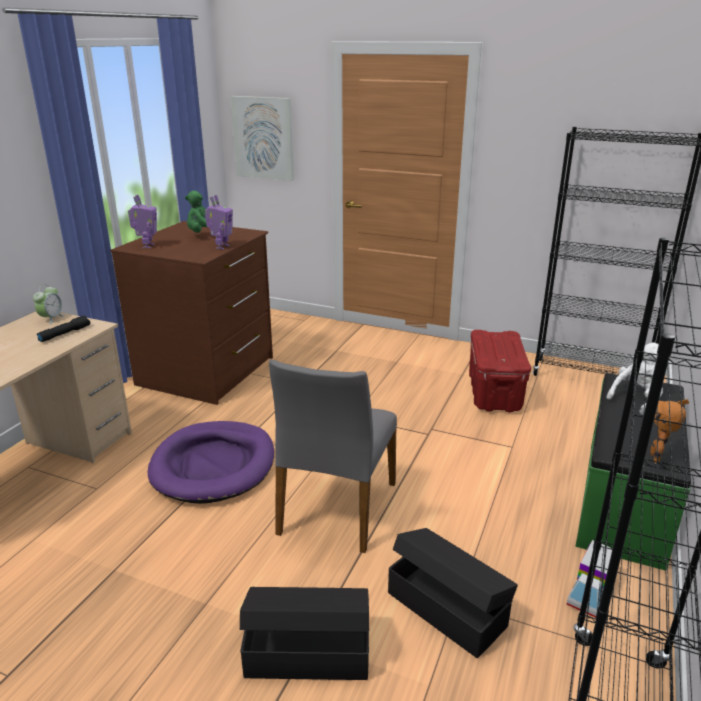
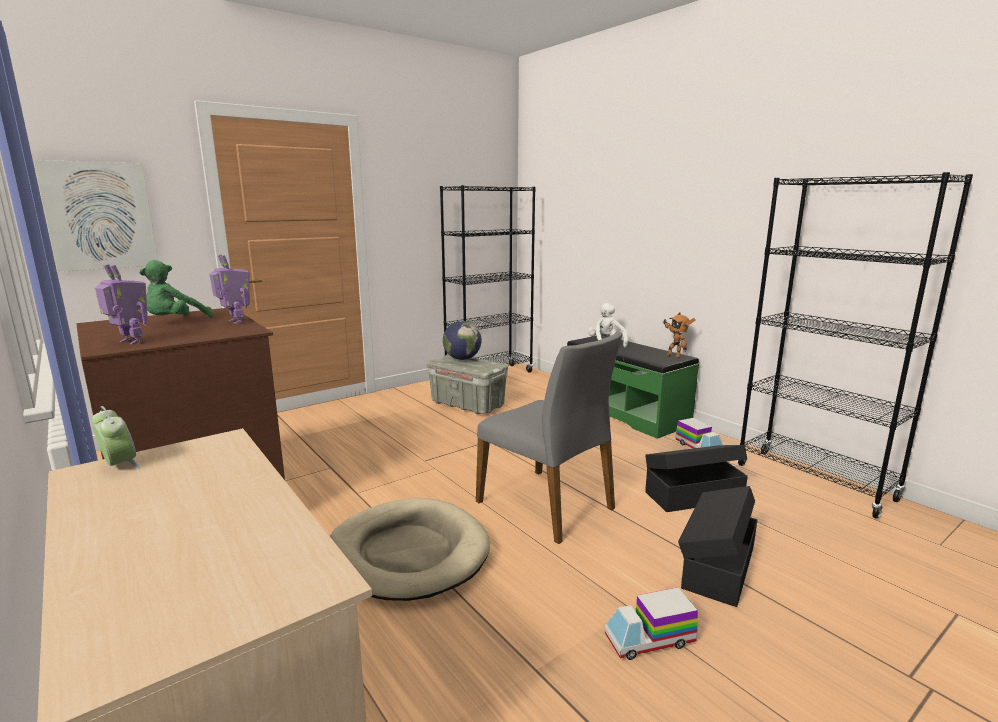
camera: 60 degrees left, 10 degrees down
(65, 333) = (206, 461): black flashlight -> none
(170, 624) = (649, 640): none -> toy truck
(214, 465) = (409, 553): purple dog bed -> beige dog bed
(495, 393) = (468, 404): red storage box -> grey storage box
(504, 341) = (462, 359): none -> globe

